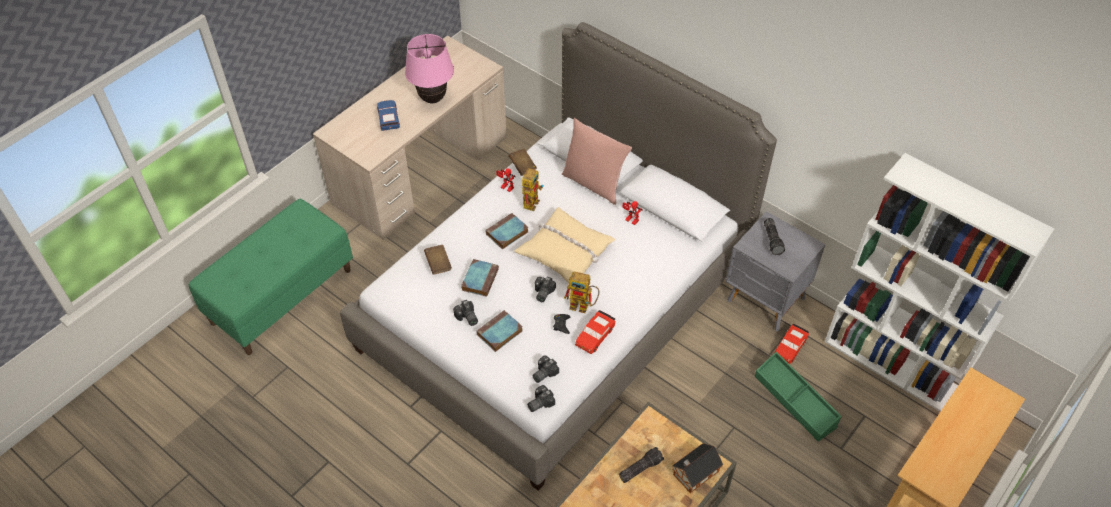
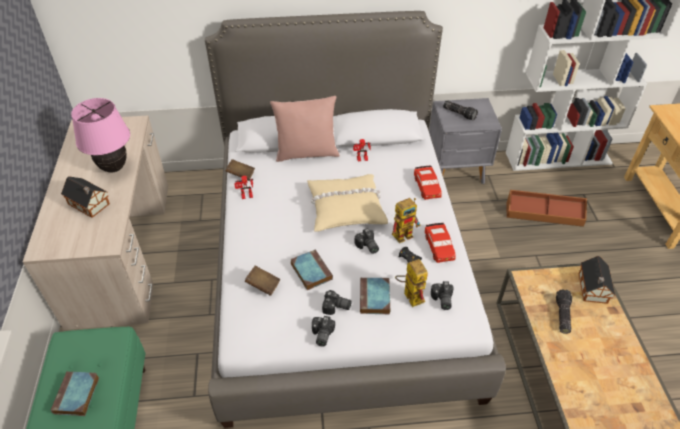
camera: 45 degrees left, 5 degrees down
(388, 119) = (89, 205): blue toy car -> toy house
(506, 234) = (288, 226): book -> book (77, 396)
(531, 200) = (276, 192): toy robot -> toy robot (409, 295)
(539, 402) = (467, 323): camera -> camera (321, 335)
(790, 347) = (502, 187): red toy car -> red toy car (427, 186)
(795, 401) = (544, 214): green storage box -> brown storage box

